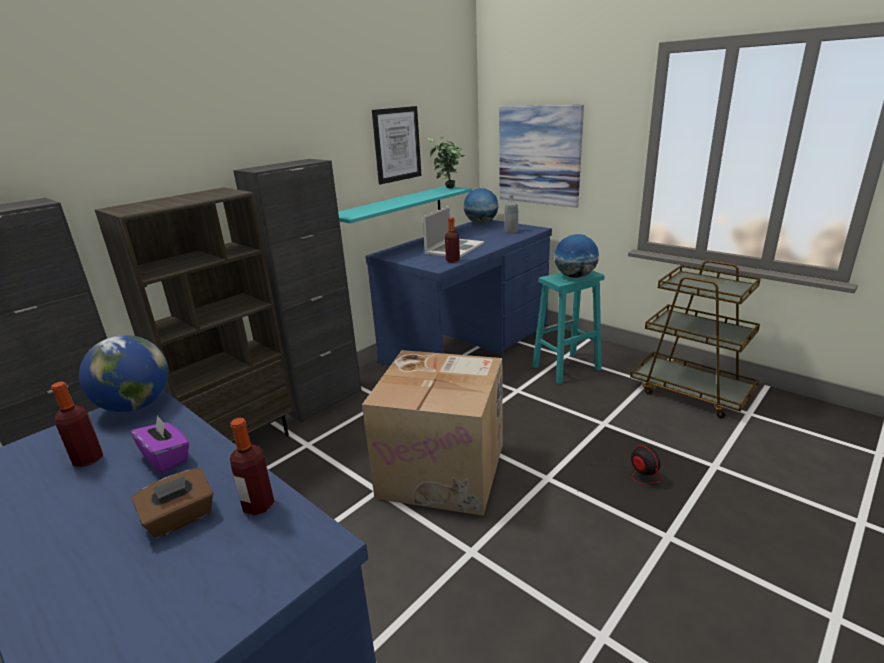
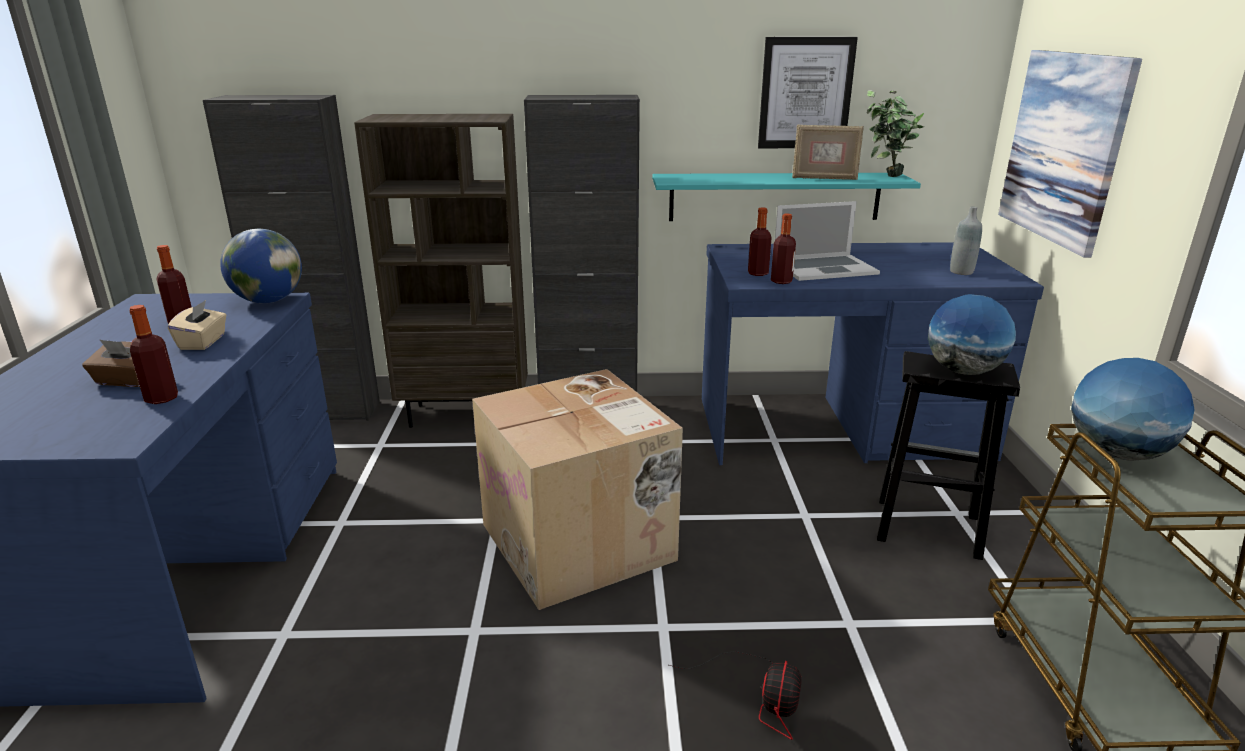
camera: 45 degrees right, 0 degrees up
(166, 458) = (203, 342): purple tissue box -> beige tissue box
(424, 195) = (824, 178): none -> picture frame
(432, 261) = (758, 273): none -> bottle
(481, 223) = (950, 248): globe -> globe (1116, 453)
(565, 368) = (925, 528): turquoise stool -> black stool

